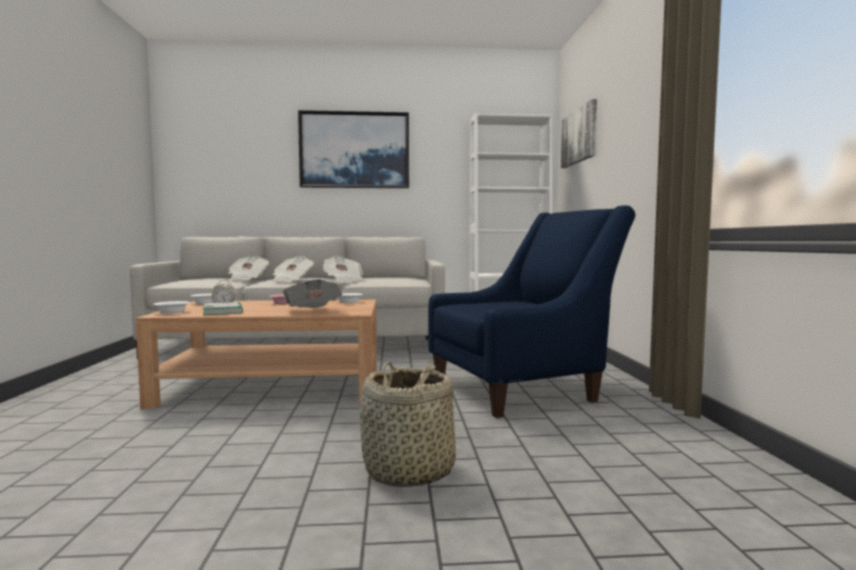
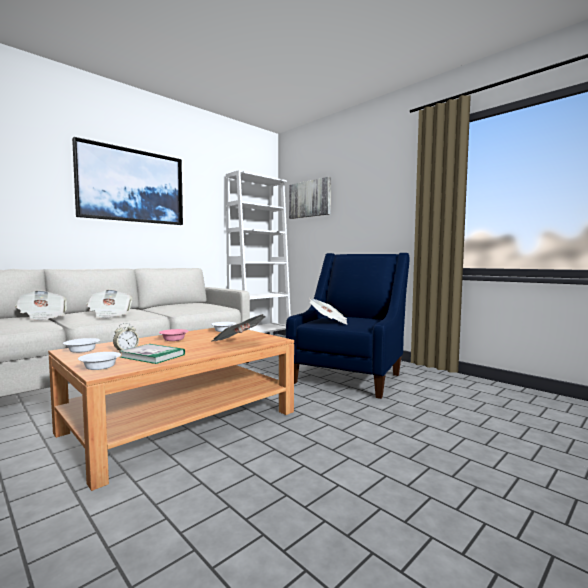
camera: 40 degrees left, 0 degrees up
(343, 280) = (160, 310): newspaper -> newspaper (329, 322)
(409, 471) = (421, 447): basket -> none

